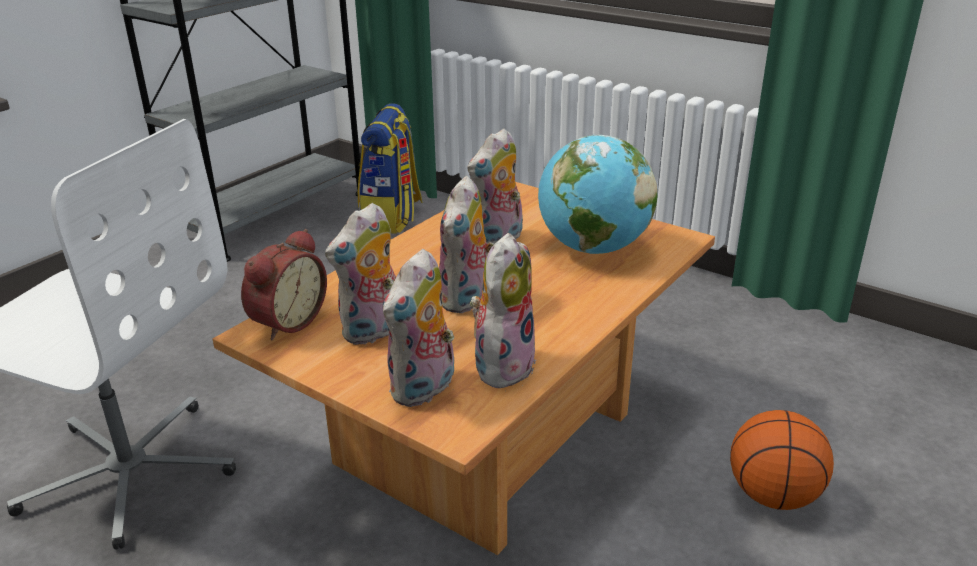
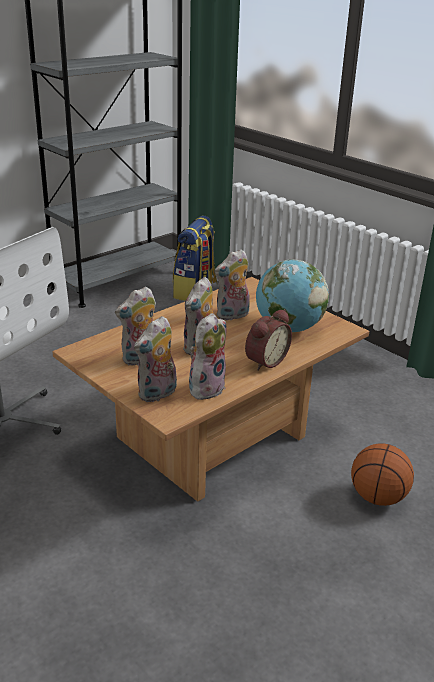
camera: 10 degrees right, 0 degrees up
(286, 321) = (94, 347): alarm clock -> alarm clock (264, 361)

